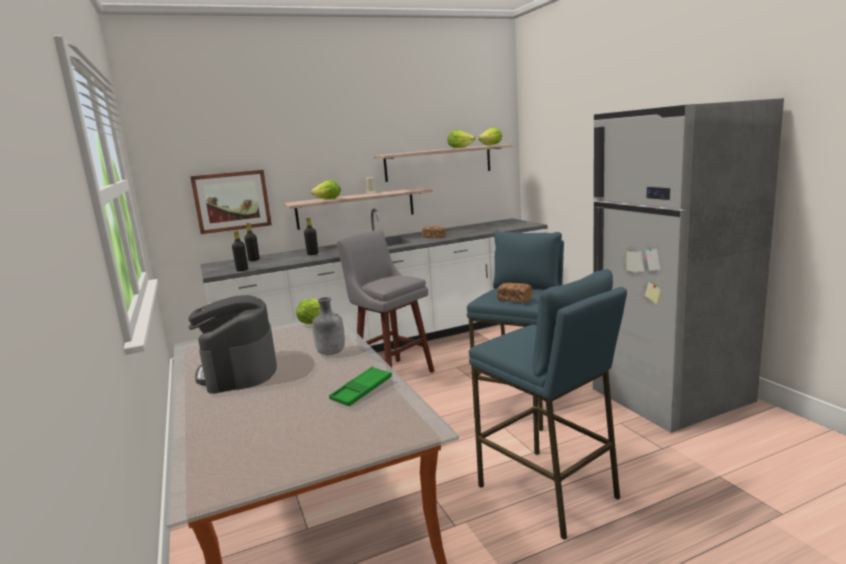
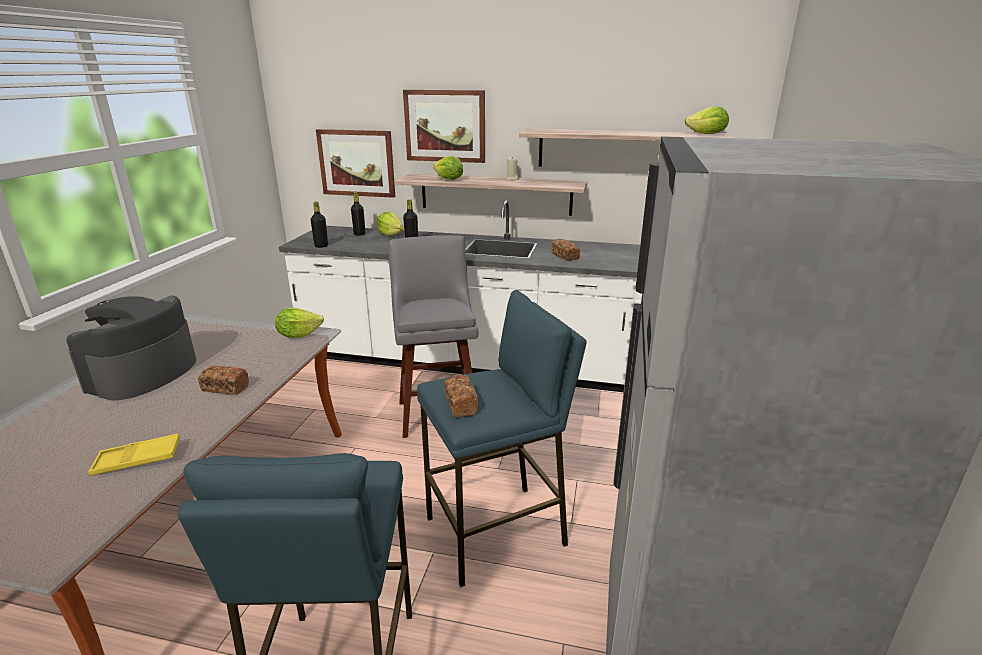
camera: 35 degrees right, 10 degrees up
(310, 160) = (445, 126): none -> picture
(330, 353) = (225, 388): grey bottle -> bread
(362, 390) = (137, 459): green tray -> yellow tray
(459, 148) = (645, 134): lettuce -> lettuce (390, 234)

